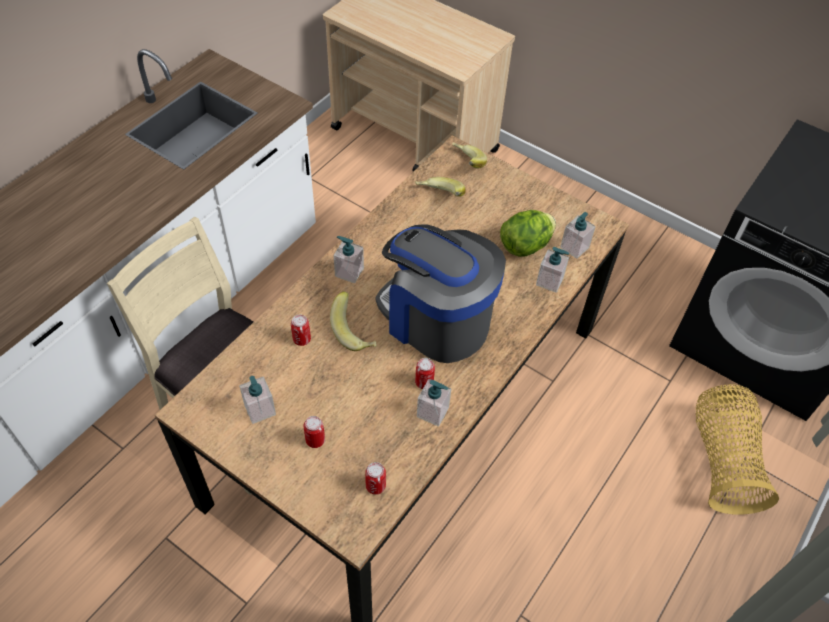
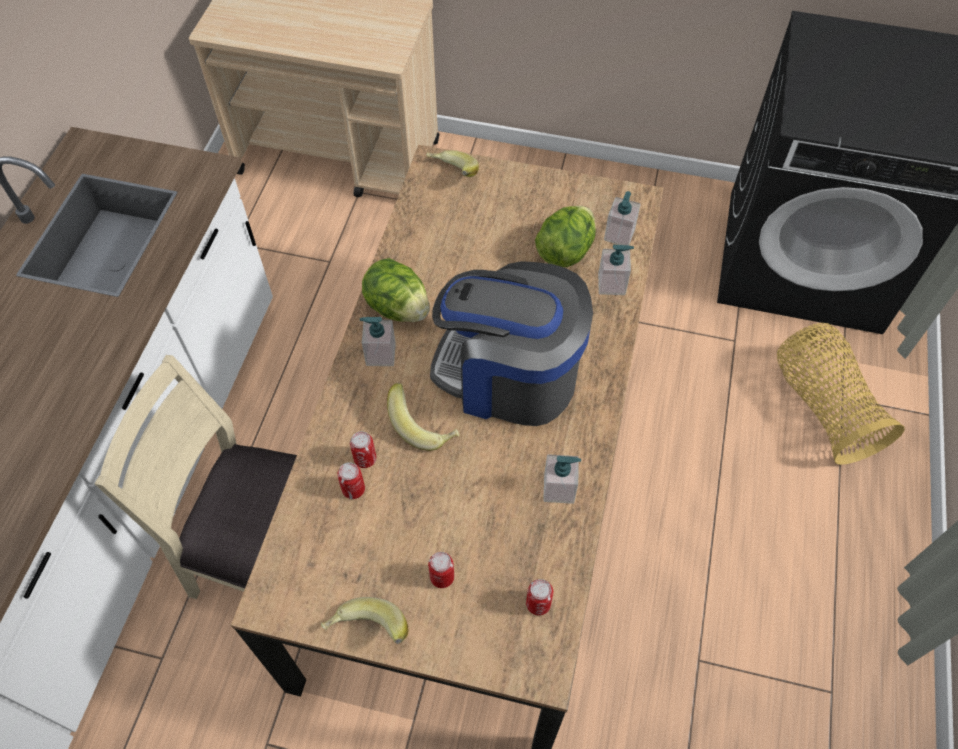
camera: 20 degrees left, 5 degrees up
(260, 410) = (358, 566): soap dispenser -> none
(378, 244) = (398, 307): none -> lettuce
(424, 382) = (532, 457): can -> can (353, 489)
(439, 197) = (440, 225): banana -> banana (366, 632)

